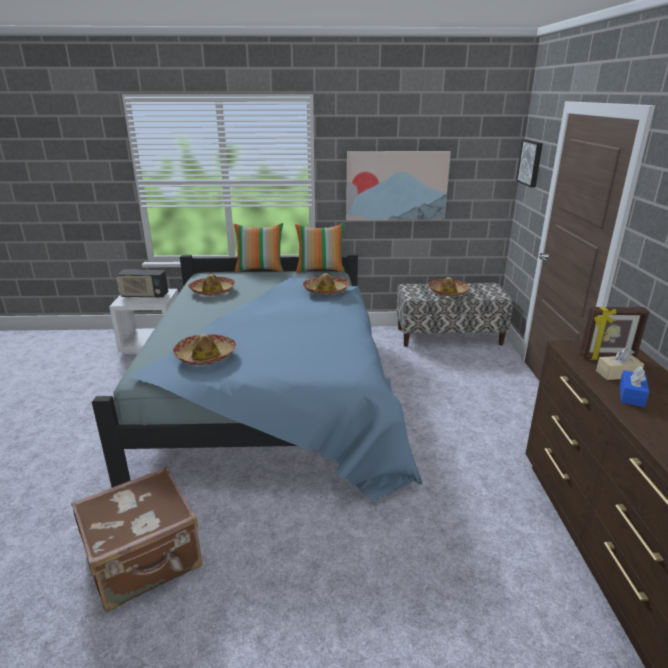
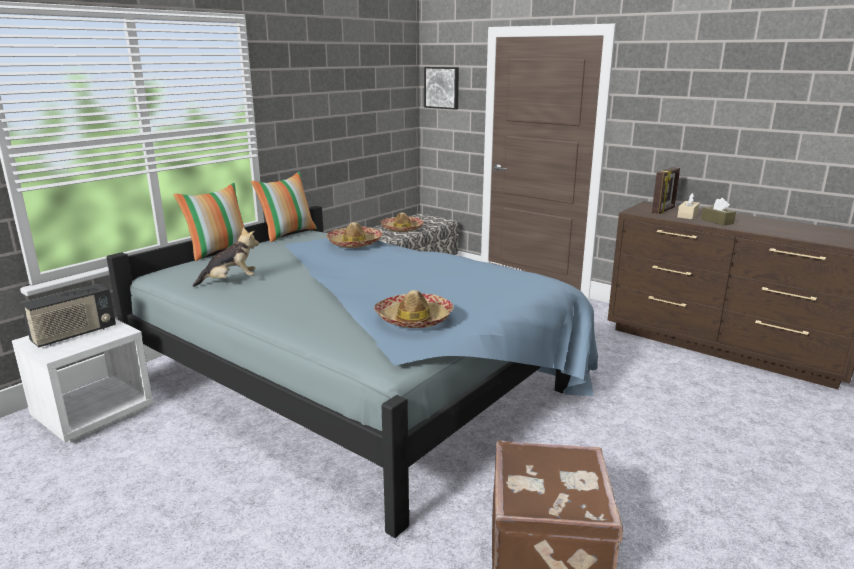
camera: 50 degrees left, 5 degrees down
(212, 291) = (230, 281): hat -> plush toy
(396, 186) = (332, 122): picture -> none
(631, 395) = (717, 221): blue tissue box -> brown tissue box

